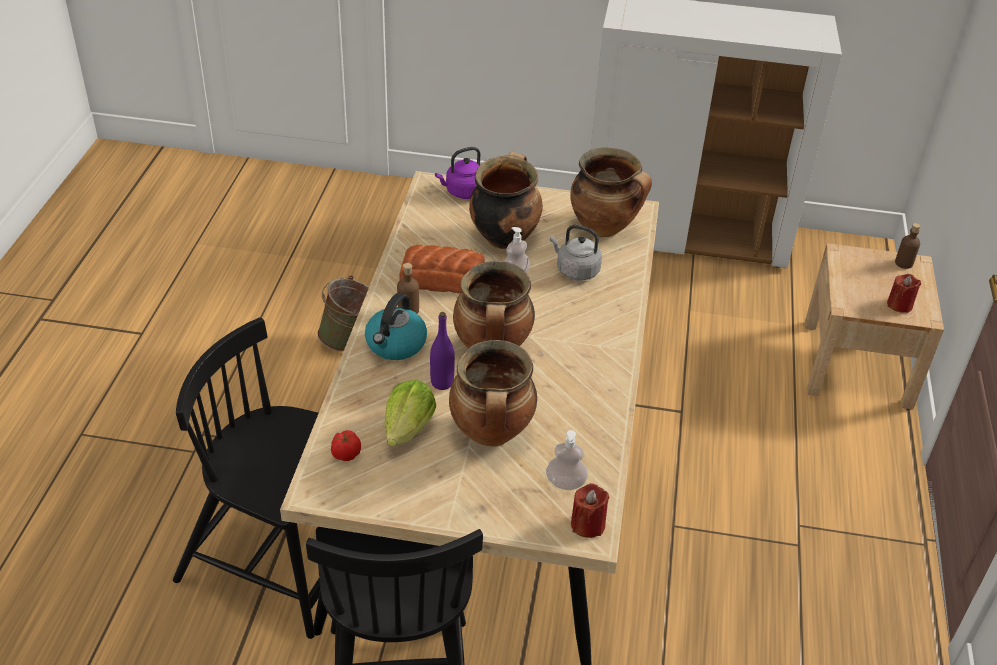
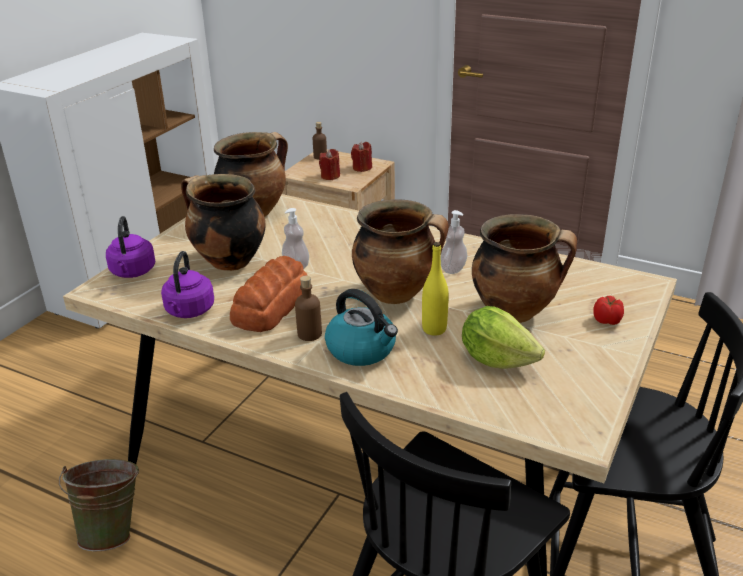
camera: 70 degrees left, 10 degrees down
(345, 454) = (527, 406): tomato -> tomato (607, 321)
(417, 238) = (189, 311): none -> purple kettle
(442, 383) = (434, 329): purple bottle -> yellow bottle
(565, 483) = (585, 285): soap dispenser -> soap dispenser (453, 269)
(575, 270) = (306, 235): grey kettle -> none
(588, 524) = (635, 283): red candle -> red candle (330, 176)

